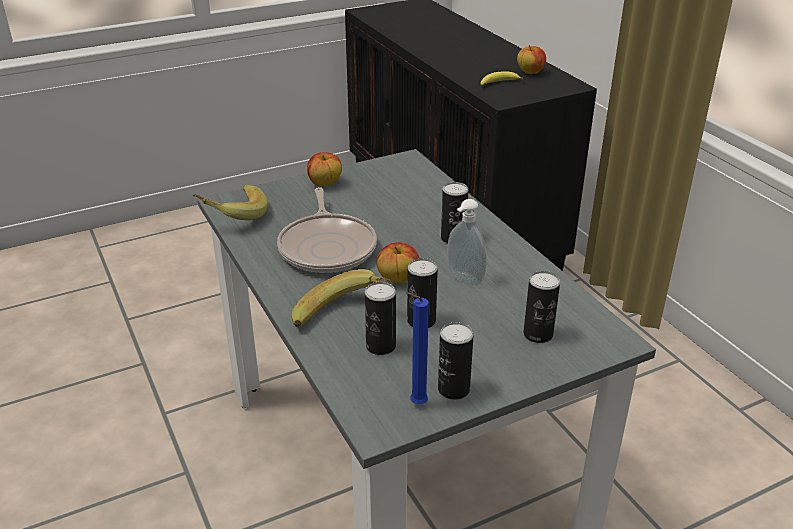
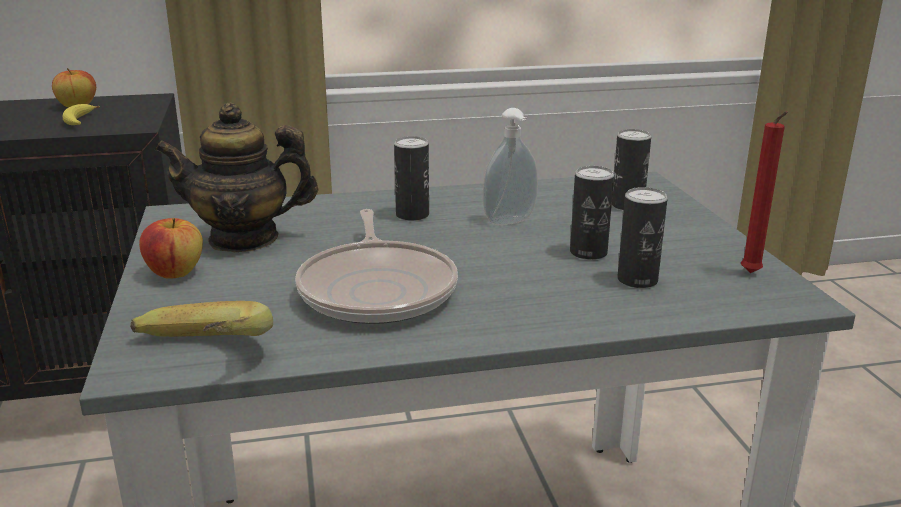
camera: 75 degrees left, 10 degrees down
(327, 247) = (378, 289): frying pan -> frying pan turned 75 degrees clockwise
(343, 317) = (567, 296): banana -> none
(380, 190) = (244, 239): none -> teapot
(398, 279) = (489, 254): apple -> none
(416, 404) = (751, 274): blue candle -> red candle
(453, 389) = (722, 253): can -> none

